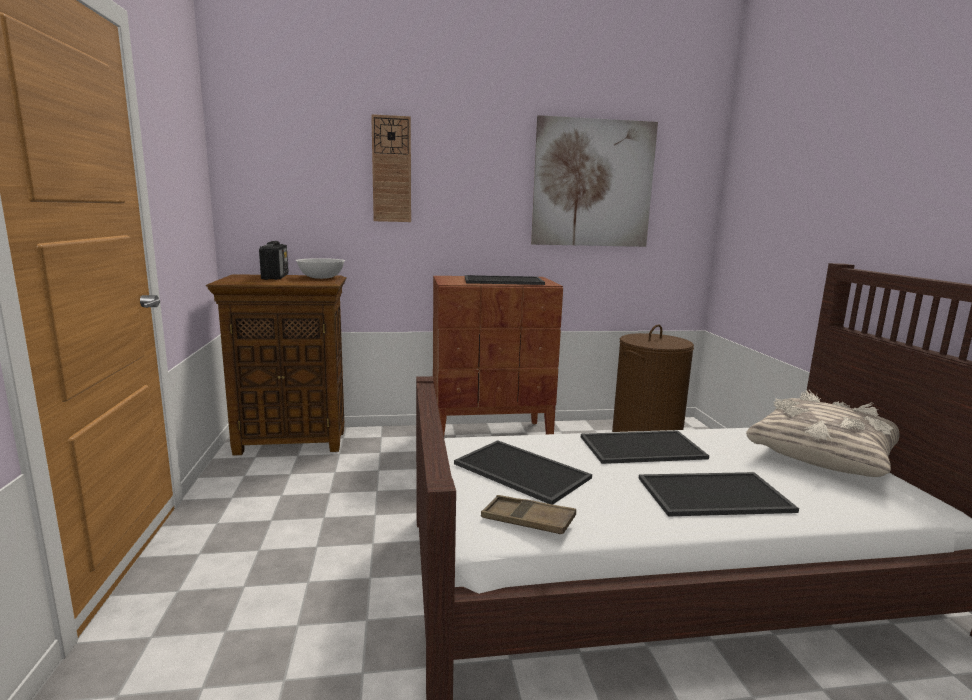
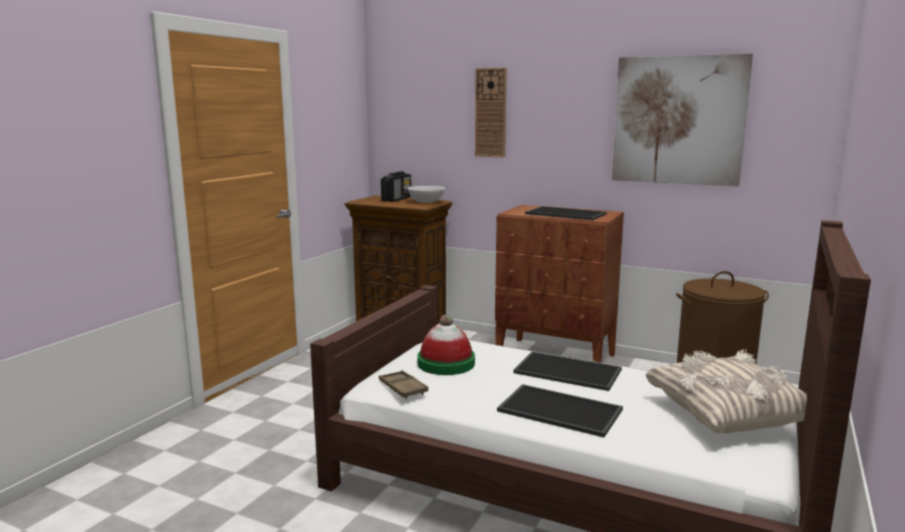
camera: 35 degrees right, 0 degrees up
(519, 471) = (446, 363): tray -> hat

